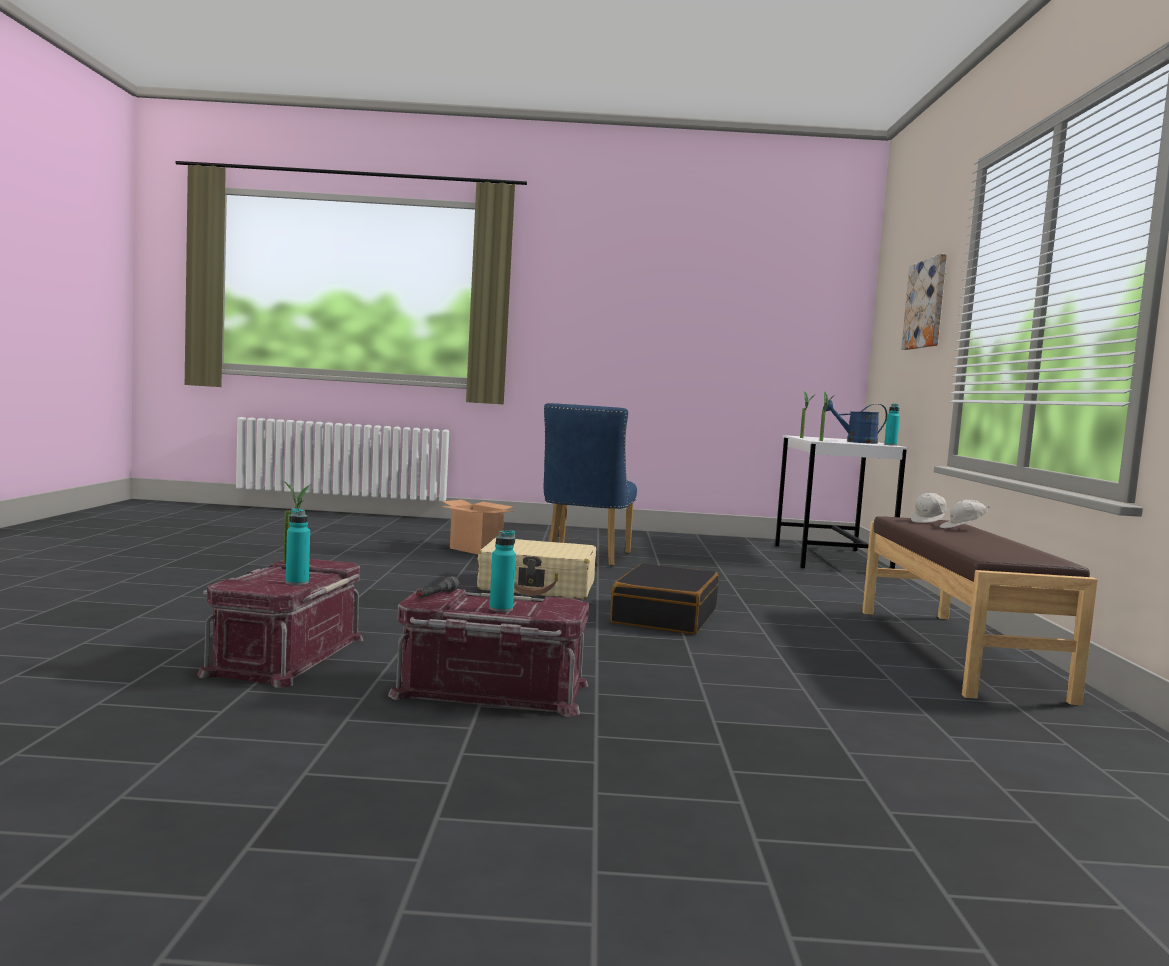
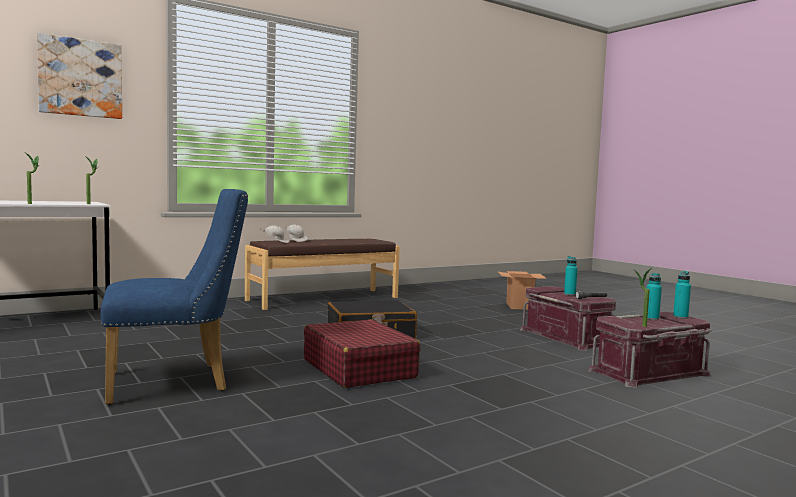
camera: 125 degrees left, 0 degrees up
(476, 550) = (214, 433): cardboard box -> cardboard box (519, 306)
(538, 586) = (359, 369): beige suitcase -> red suitcase
(856, 442) = (55, 202): blue watering can -> none
(890, 445) = (73, 201): turquoise bottle -> turquoise bottle (680, 317)

